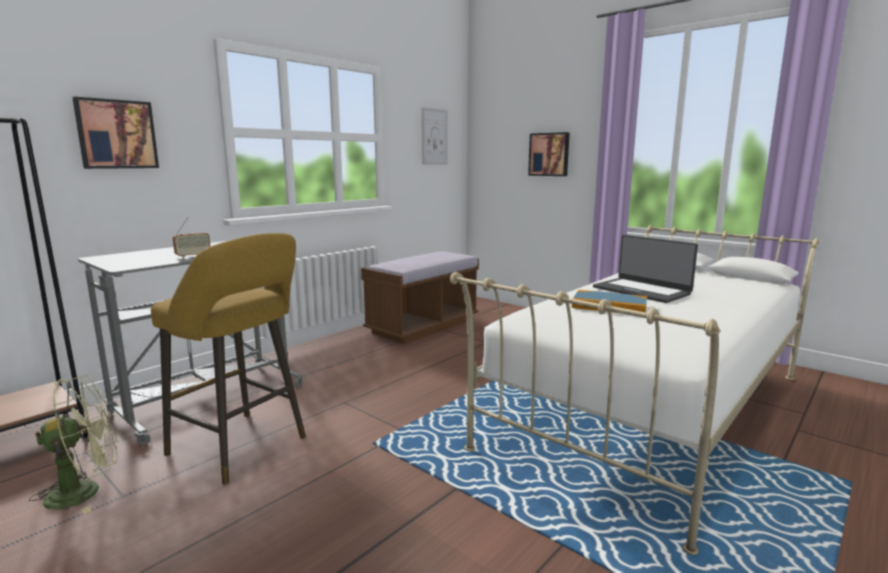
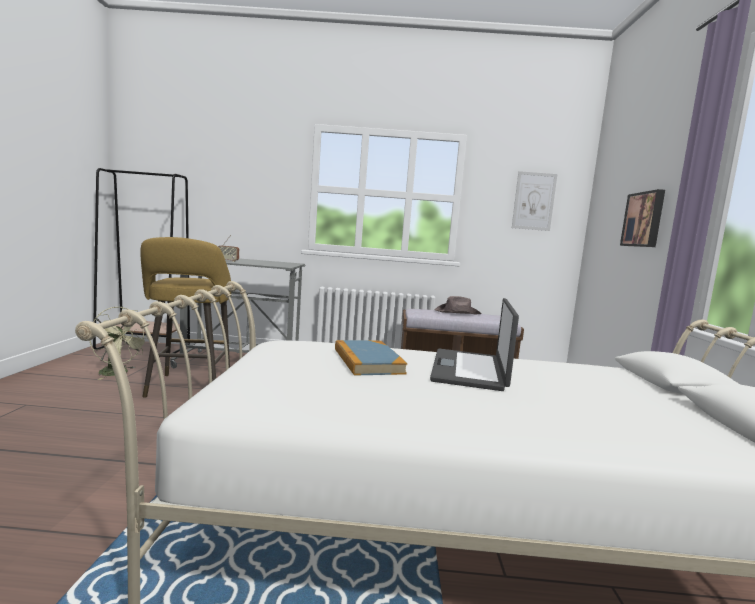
camera: 50 degrees right, 5 degrees down
(116, 134) = (243, 187): picture -> none
(418, 258) = (458, 312): none -> brown hat

